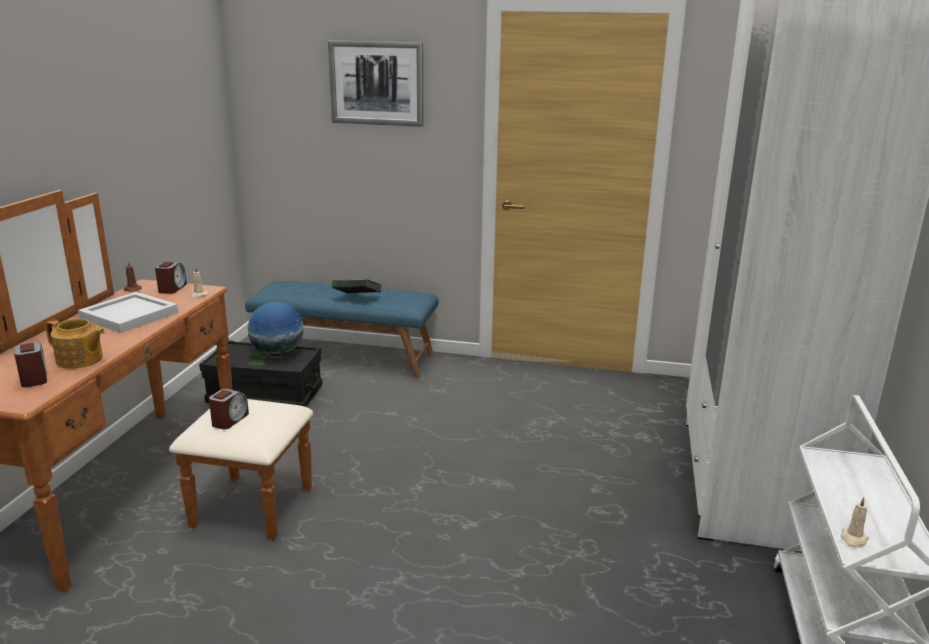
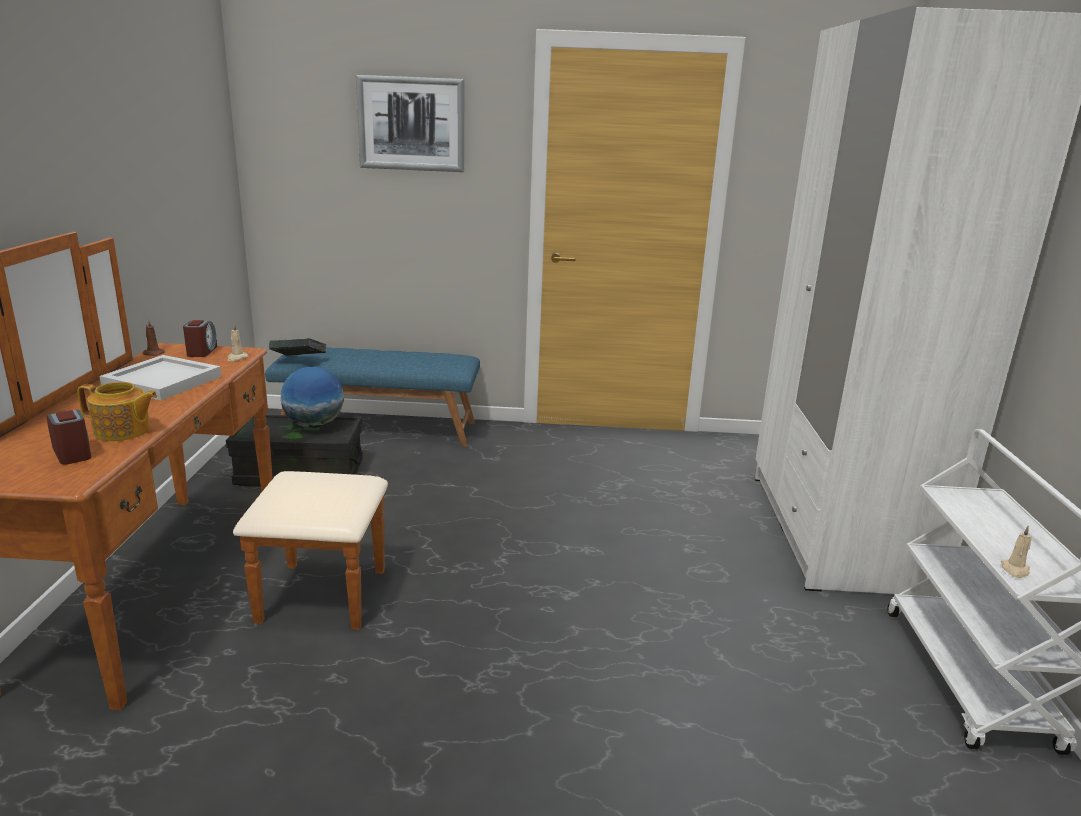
camera: 10 degrees left, 0 degrees up
(230, 420) = (300, 495): alarm clock -> none
(357, 299) = (395, 363): book -> book (299, 361)

